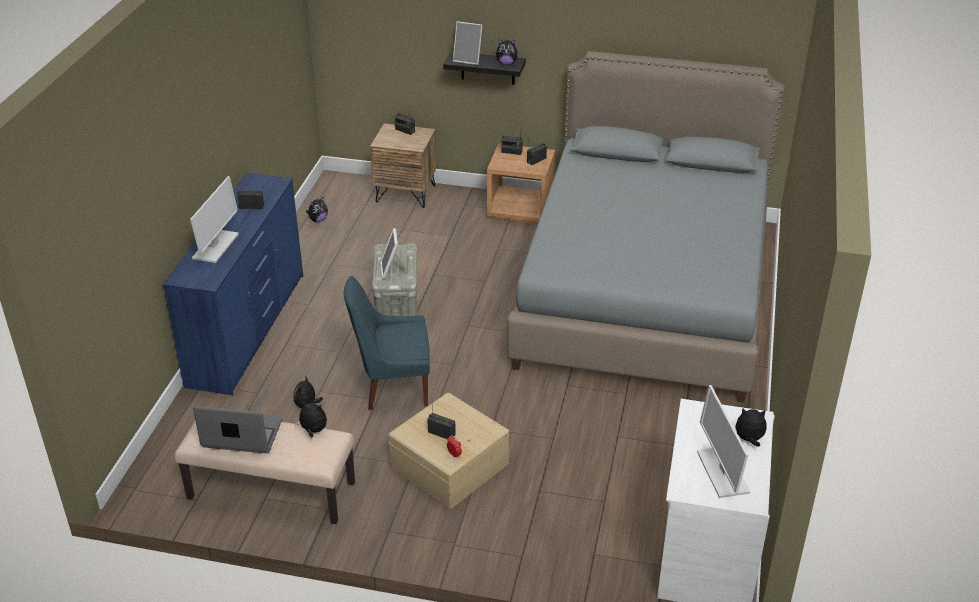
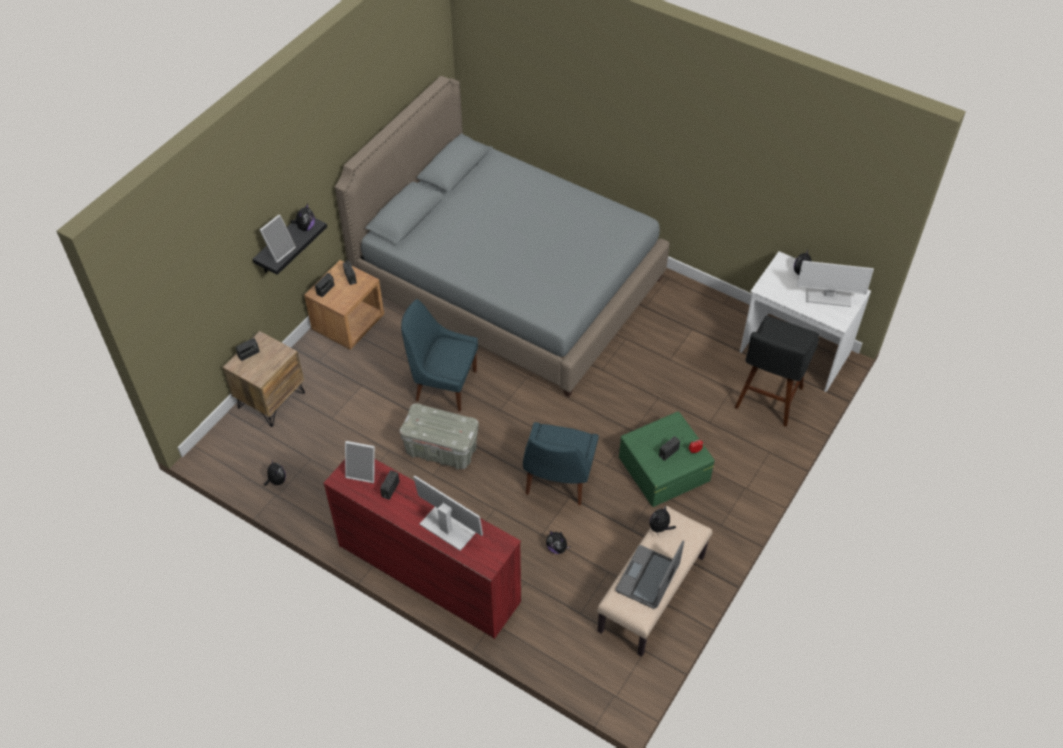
camera: 70 degrees left, 15 degrees up
(248, 329) = (428, 572): blue dresser -> red dresser
(392, 270) = (447, 429): picture frame -> picture frame (363, 472)
(449, 464) = (663, 468): beige storage box -> green storage box
(479, 282) = (443, 385): none -> blue chair
(605, 539) = (767, 401): none -> black stool

